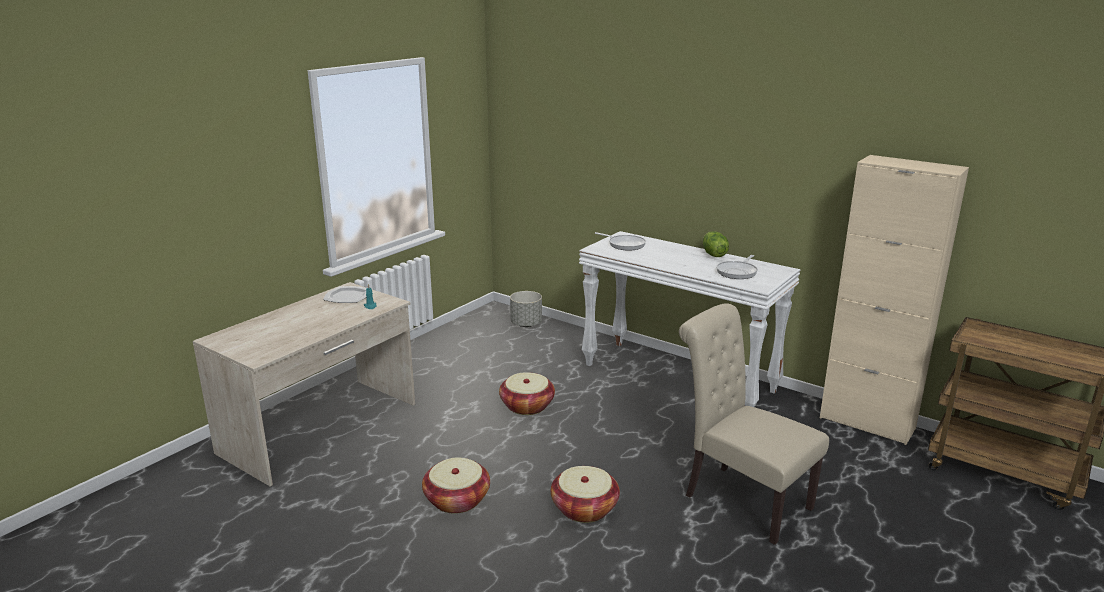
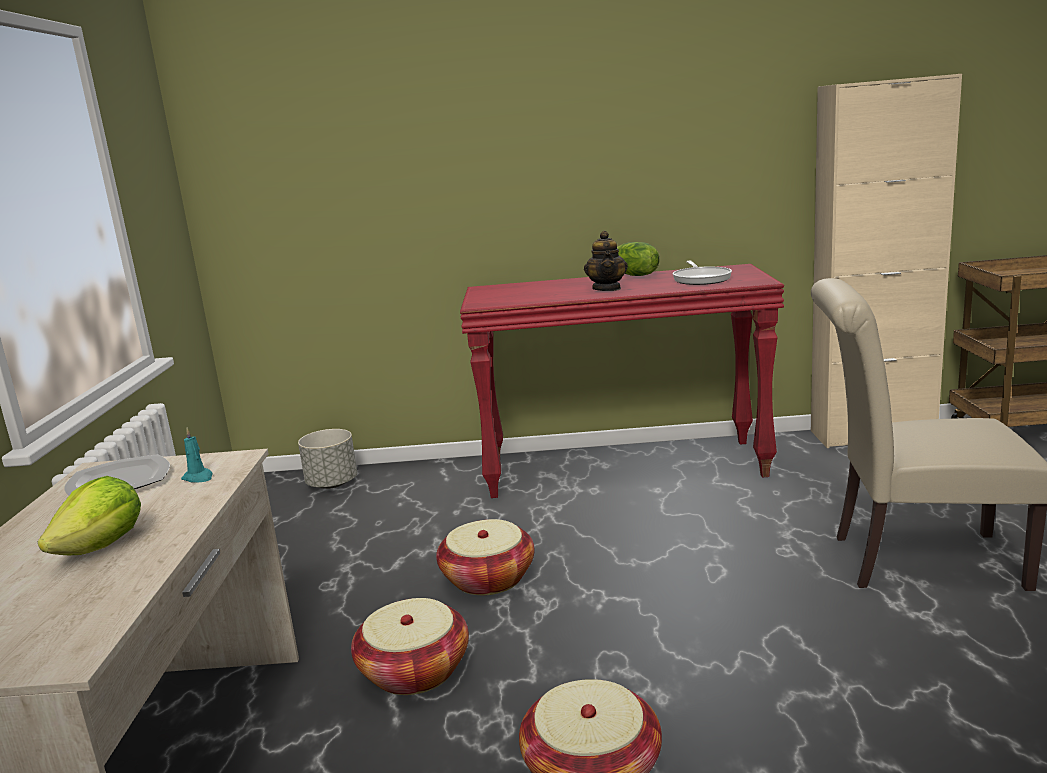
camera: 35 degrees left, 5 degrees down
(309, 324) = (103, 547): none -> lettuce
(584, 508) = (784, 671): basket -> basket (415, 671)
(624, 244) = (508, 293): frying pan -> none
(674, 260) = (607, 289): none -> teapot
(679, 377) = (624, 468): white console table -> red console table

